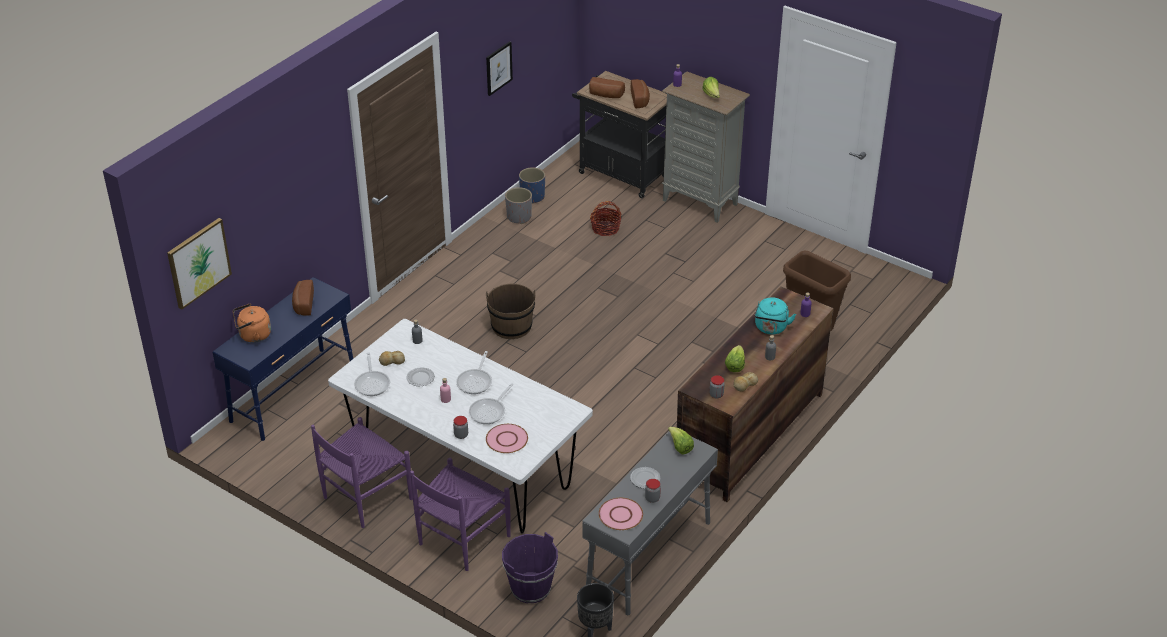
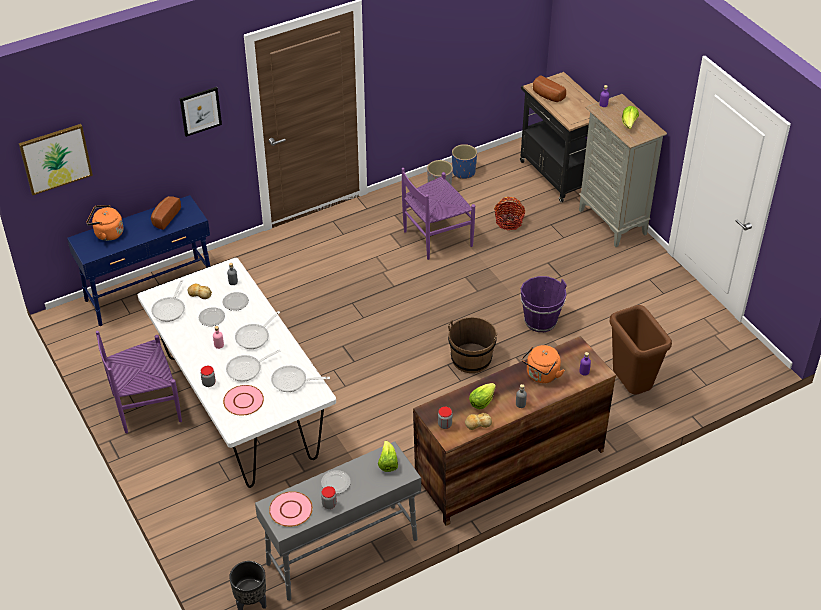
camera: 25 degrees right, 5 degrees up
(434, 358) = (235, 302): none -> plate
(461, 539) = (197, 474): purple chair -> purple chair (436, 237)
(498, 68) = (438, 46): picture -> picture (200, 111)
(511, 326) = (366, 289): brown bucket -> brown bucket (471, 359)
(531, 589) = (223, 542): purple bucket -> purple bucket (540, 321)
(541, 408) = (292, 381): none -> frying pan
(640, 99) = (576, 109): bread -> none
(771, 328) = (541, 375): turquoise kettle -> orange kettle

